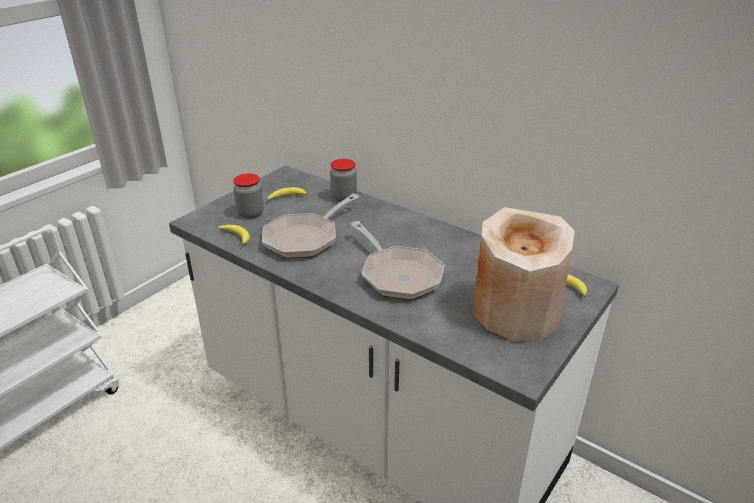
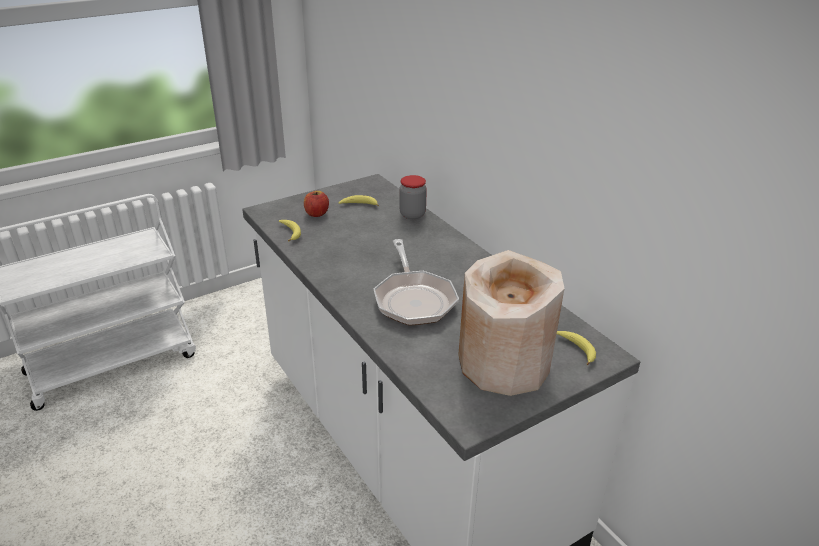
camera: 20 degrees right, 0 degrees up
(250, 213) = (316, 213): jar -> apple
(305, 238) = (350, 246): frying pan -> none

